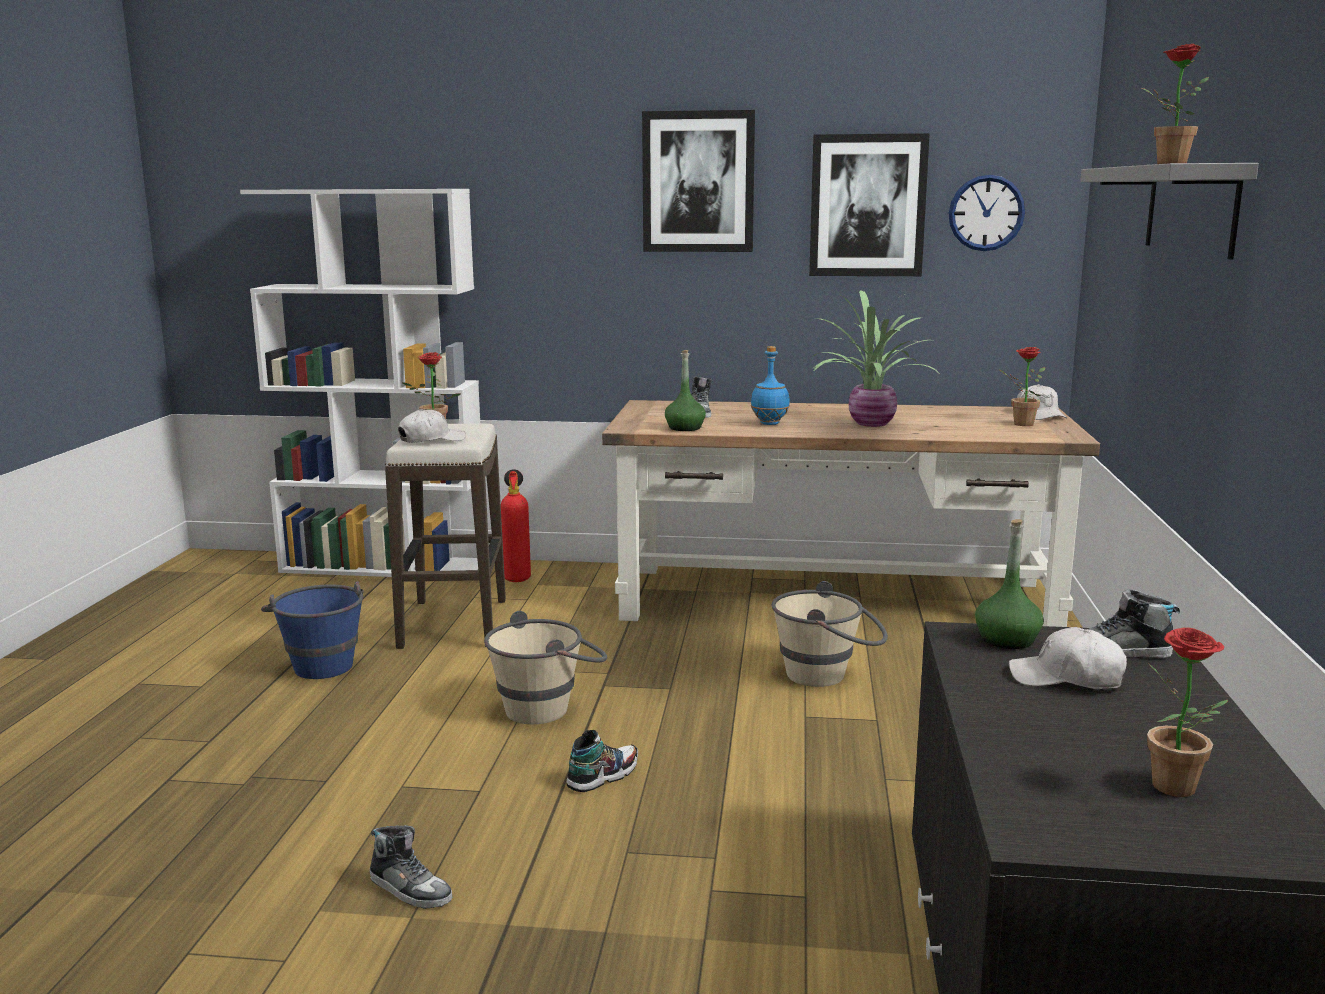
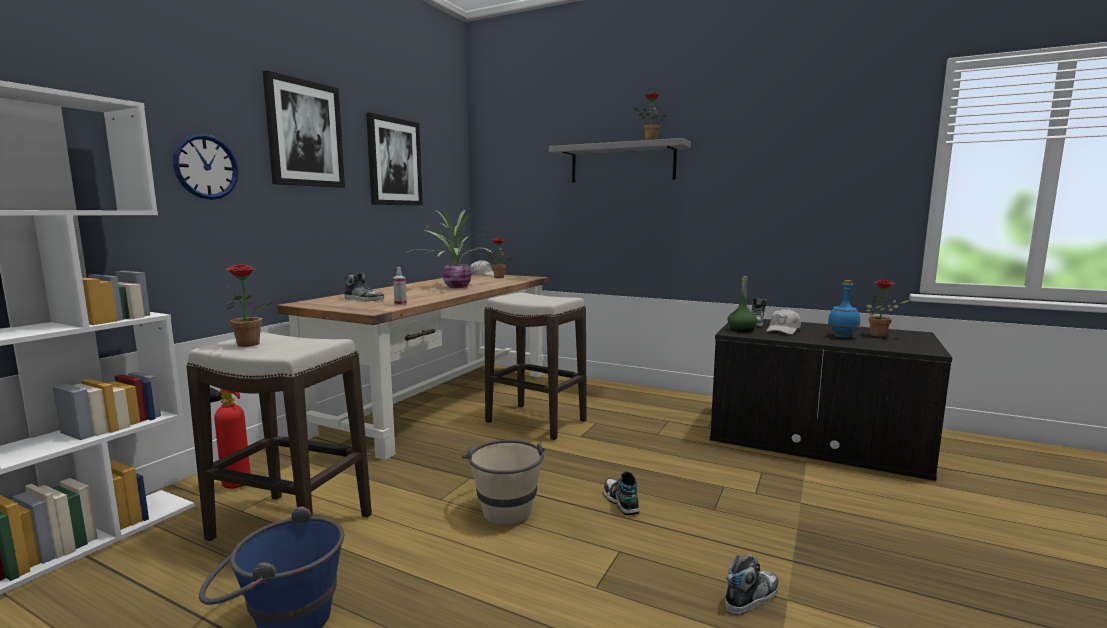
camera: 70 degrees left, 5 degrees down
(431, 440) = (290, 346): white cap -> none
(684, 428) = (400, 304): green bottle -> spray bottle
(770, 423) = (423, 295): blue bottle -> blue bottle (842, 336)
(828, 675) = (536, 422): beige bucket -> stool
(986, 213) = (439, 171): wall clock -> wall clock (206, 167)

